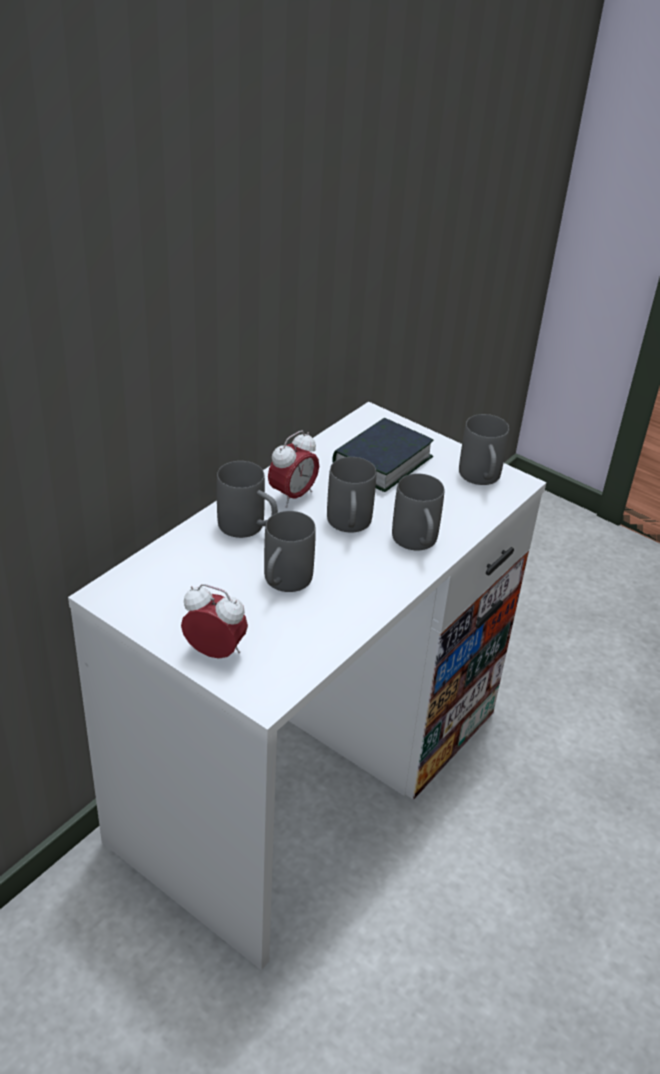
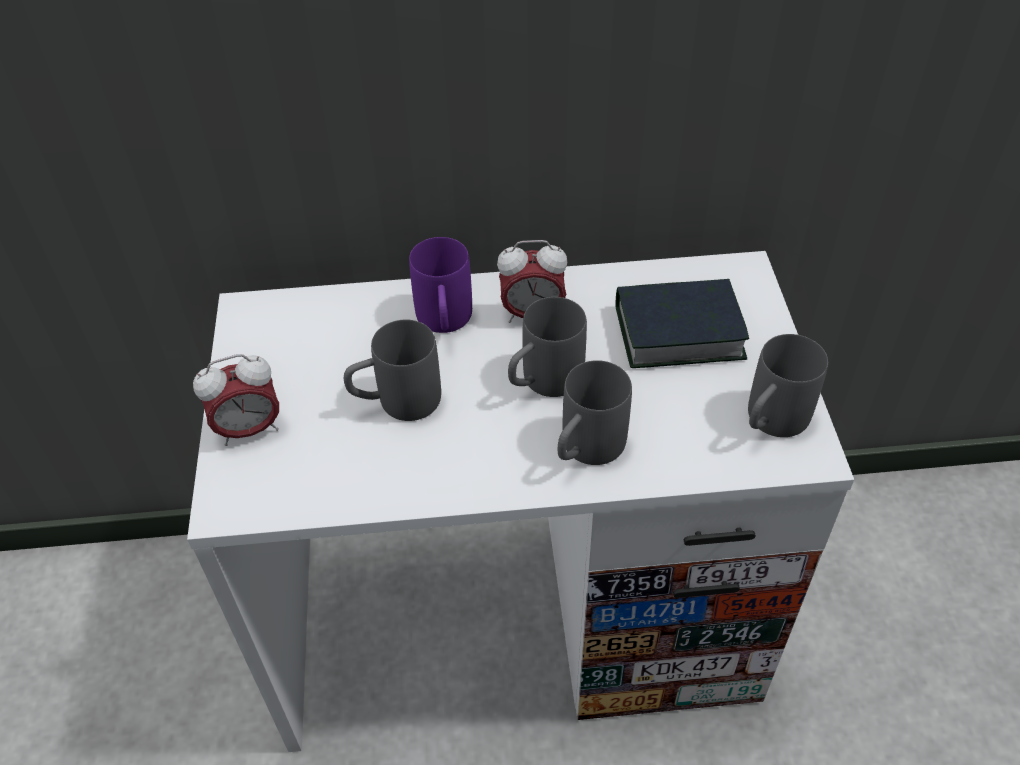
camera: 50 degrees right, 10 degrees up
(215, 652) = (249, 429): alarm clock -> alarm clock turned 90 degrees clockwise
(249, 528) = (444, 323): grey mug -> purple mug

